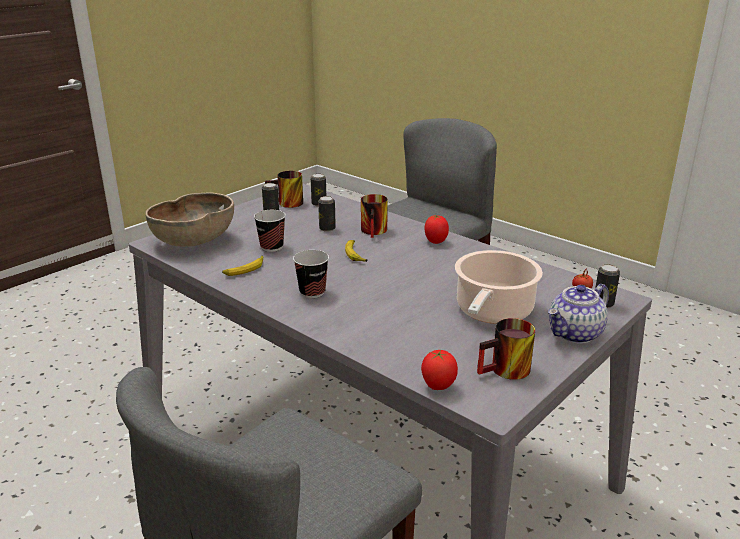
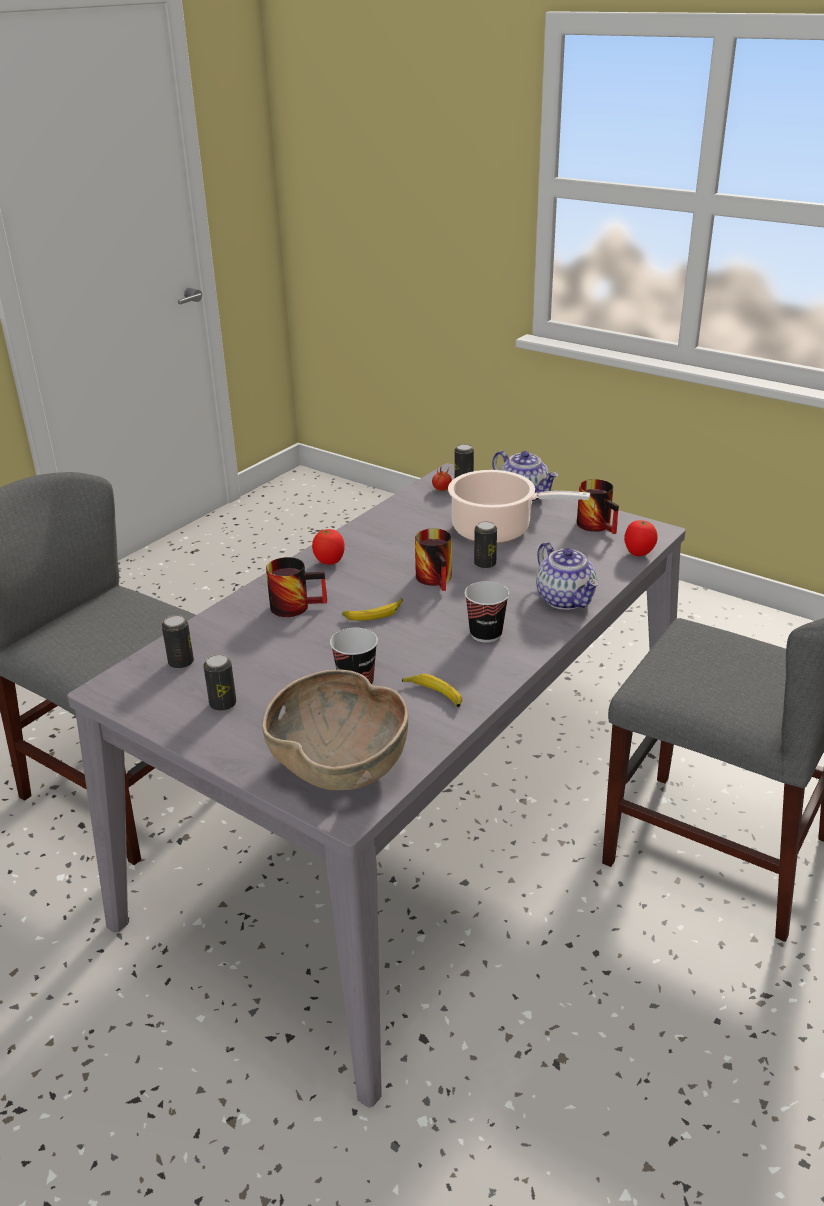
camera: 95 degrees left, 5 degrees up
(286, 204) = (177, 695): mug -> mug (439, 579)
(327, 228) = (286, 644): can -> can (485, 564)
(354, 332) = (566, 599): none -> teapot

